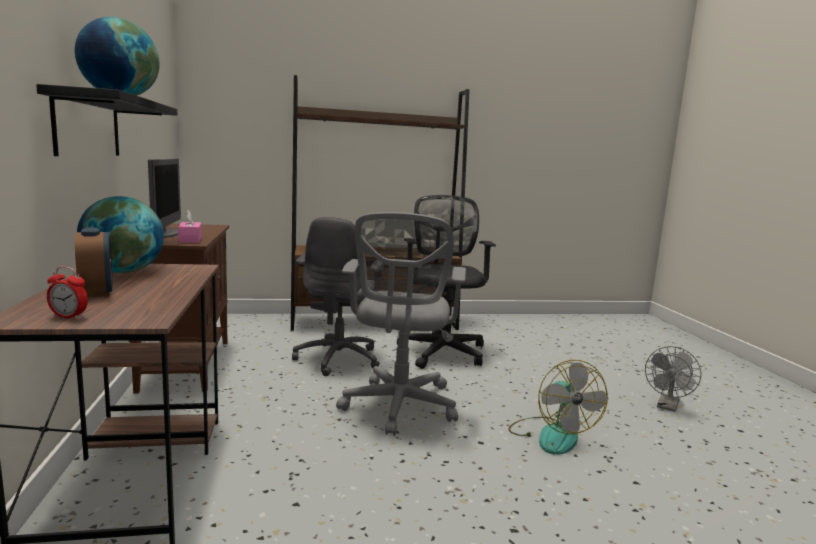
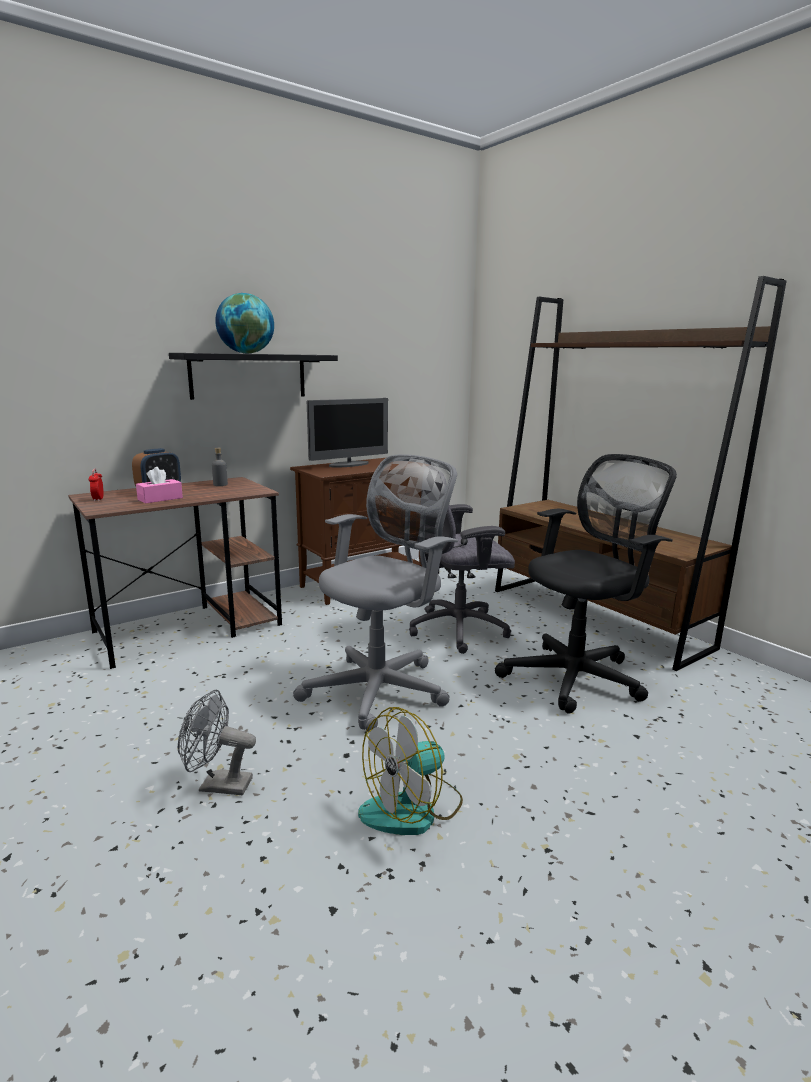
camera: 65 degrees right, 5 degrees up
(124, 272) = (220, 484): globe -> grey bottle
(190, 239) = (337, 471): pink tissue box -> pink tissue box (160, 499)
(399, 408) = (381, 688): grey office chair -> grey office chair turned 150 degrees clockwise
(667, 406) = (677, 954): grey fan -> grey fan (217, 785)

